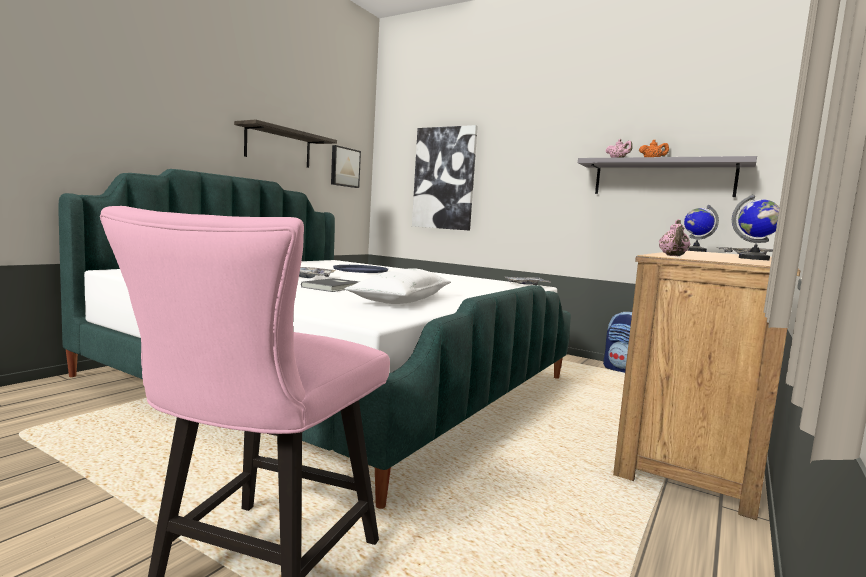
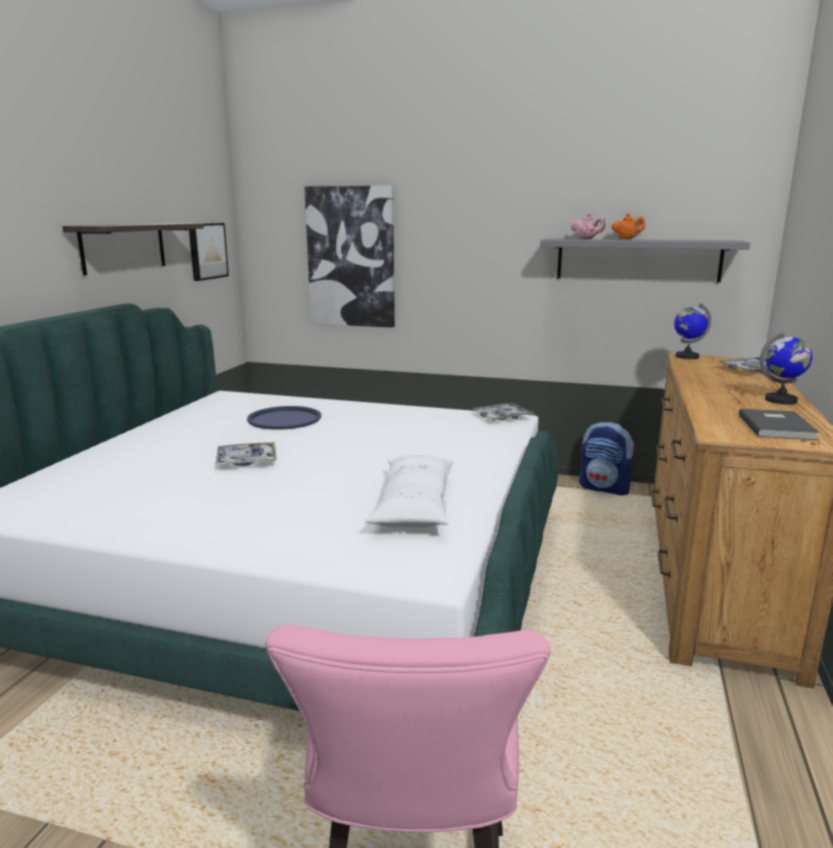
camera: 15 degrees left, 10 degrees up
(334, 287) = (305, 487): grey book -> grey book (777, 427)
(672, 256) = (727, 433): pink teapot -> none

